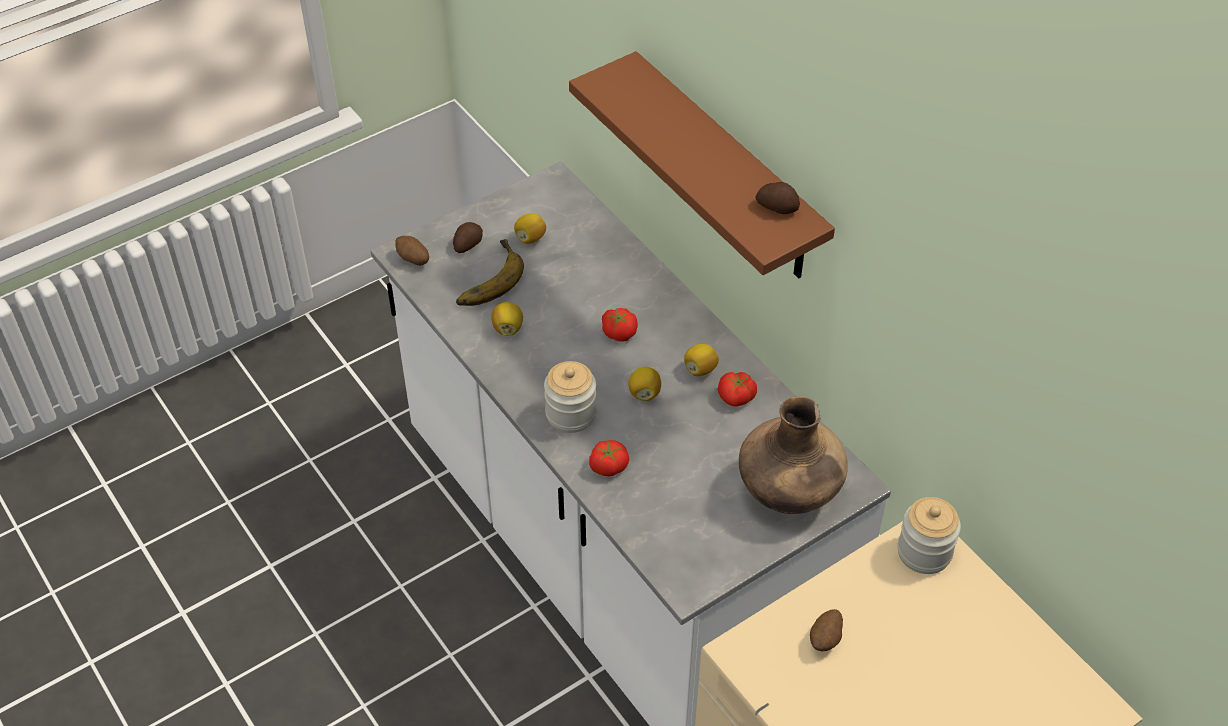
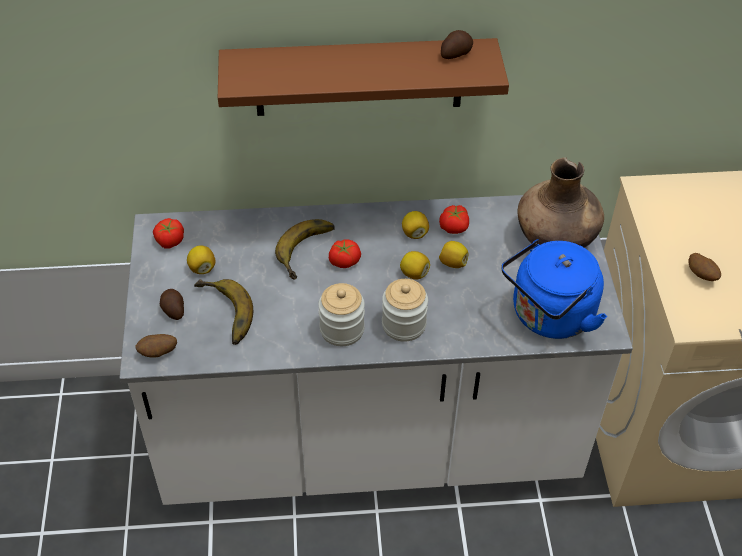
camera: 60 degrees left, 0 degrees up
(508, 328) = (286, 324): lemon -> lemon (452, 263)
(608, 465) = (469, 325): tomato -> tomato (169, 240)
(610, 302) = (310, 252): none -> banana
(670, 528) = (549, 317): none -> blue kettle
(924, 552) = (657, 195): jar -> jar (342, 329)

